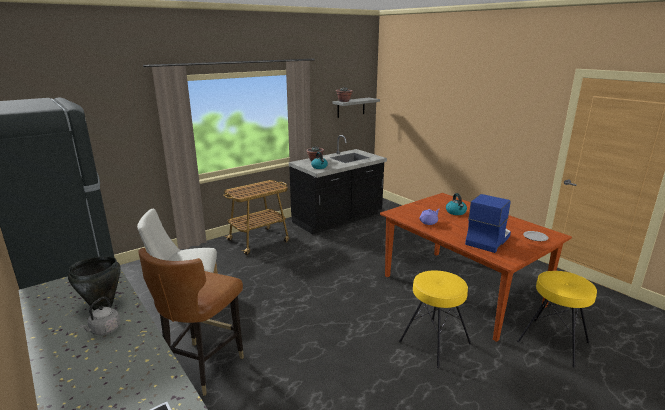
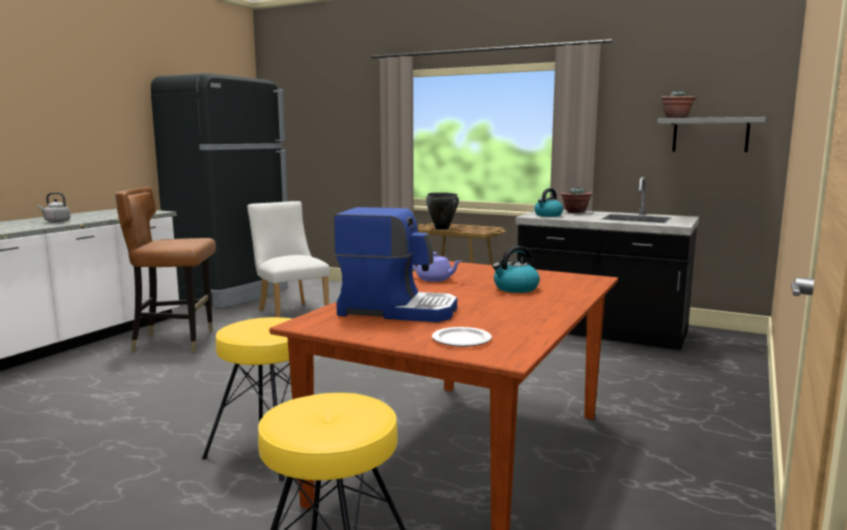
camera: 65 degrees right, 10 degrees down
(103, 306) = (94, 217): black cooking pot -> black cooking pot (442, 228)

